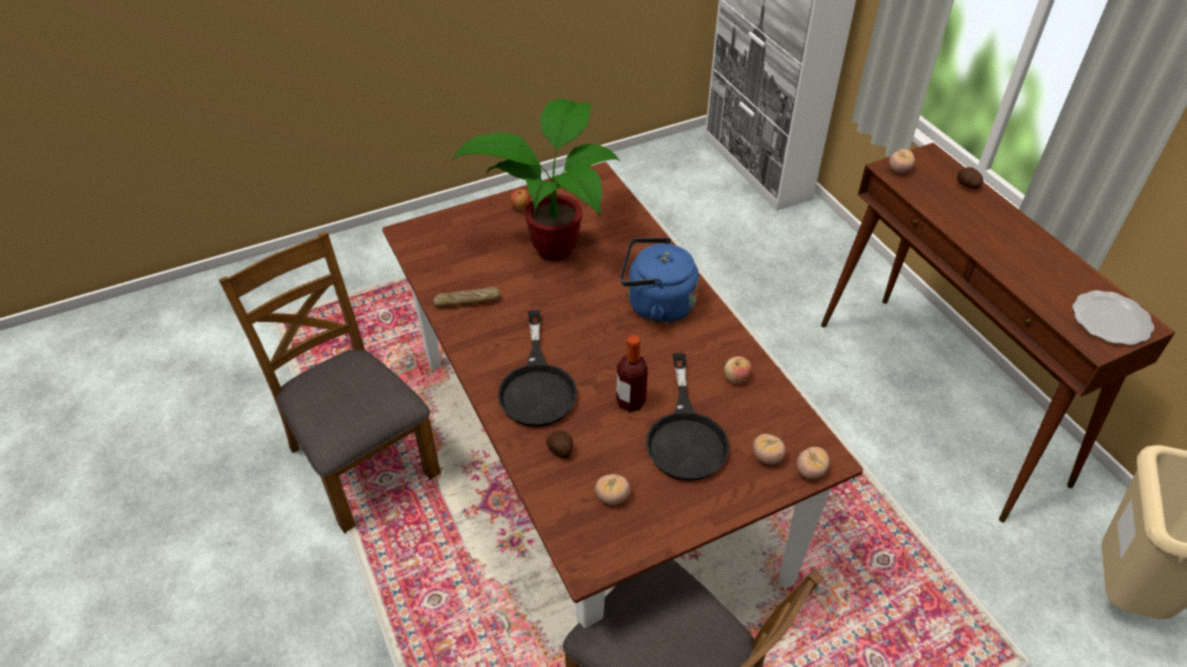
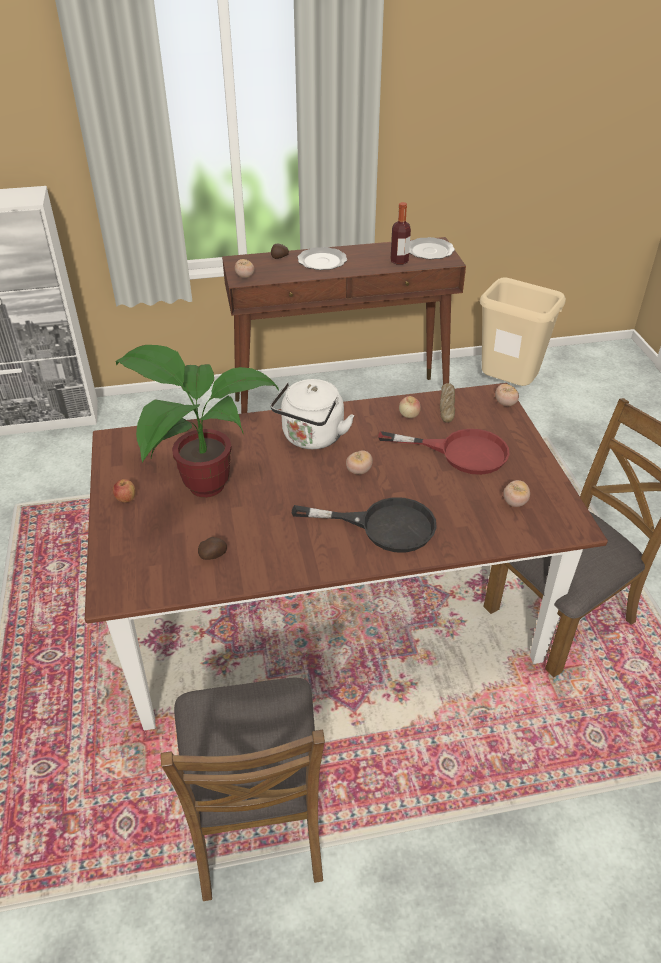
camera: 75 degrees left, 5 degrees down
(361, 461) = (256, 819): brown chair -> brown chair turned 75 degrees counterclockwise
(467, 301) = (251, 559): bread -> bread (447, 406)
(561, 451) = (462, 523): potato -> potato (213, 555)
(630, 402) = (418, 474): bottle -> bottle (399, 261)
(656, 305) = (311, 438): blue kettle -> white kettle
(686, 435) = (461, 452): black frying pan -> red frying pan
(767, 457) = (489, 419): tomato -> tomato (358, 471)
(989, 222) = (322, 260): none -> plate

